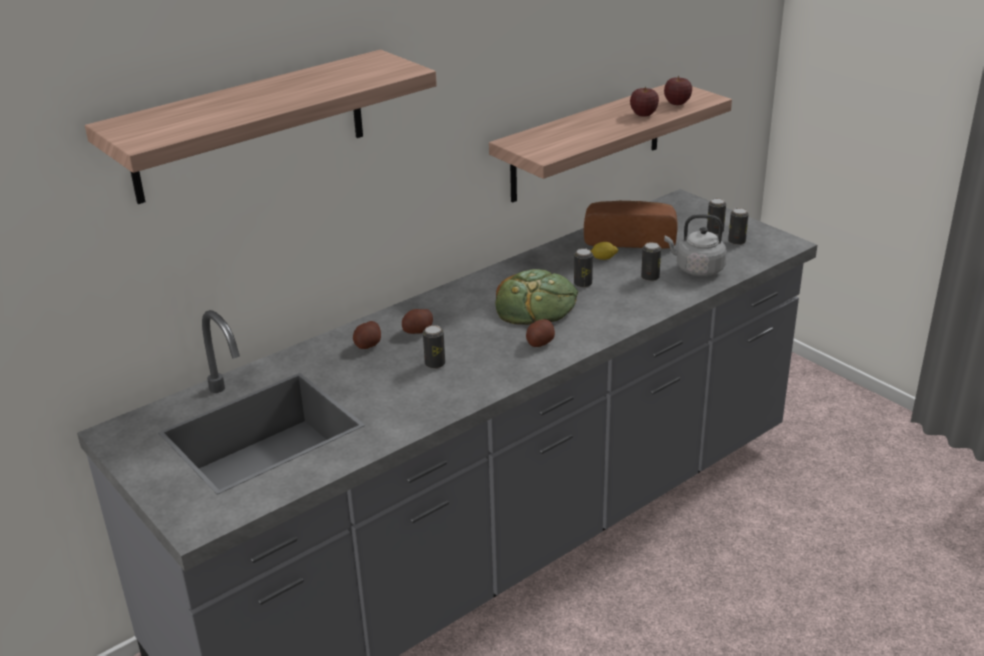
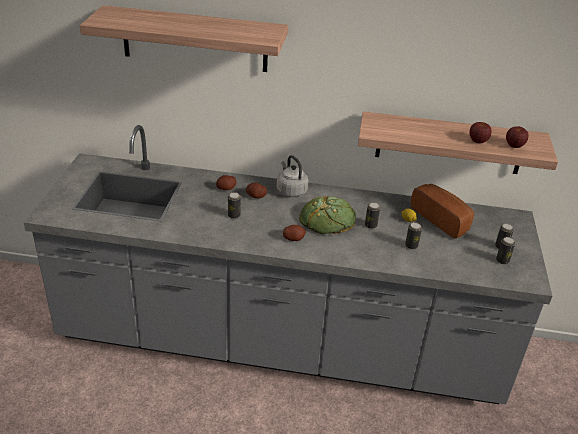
camera: 45 degrees right, 5 degrees up
(697, 269) = (446, 259): grey kettle -> grey kettle (290, 190)

